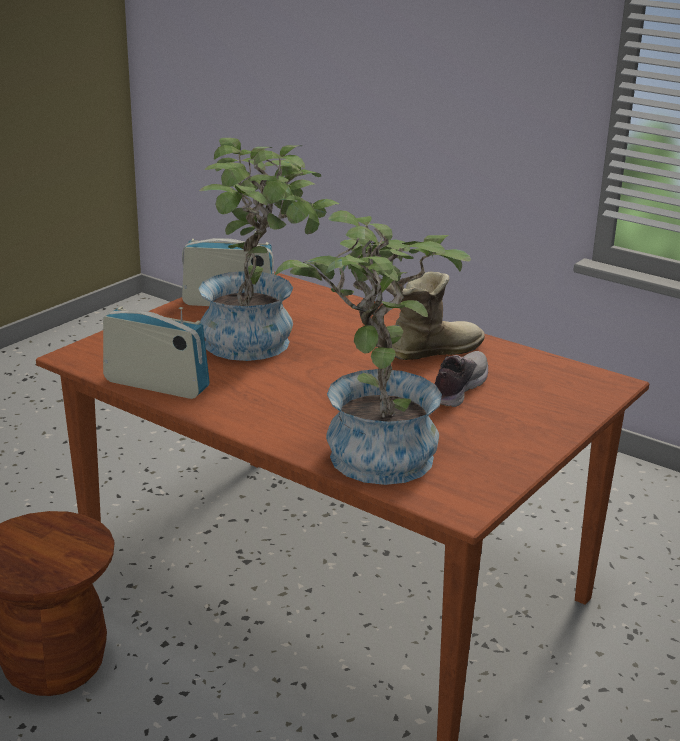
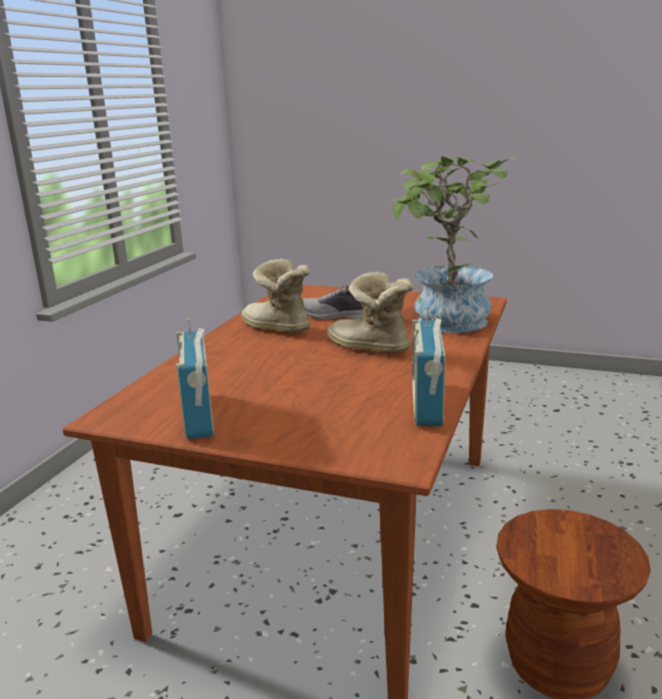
camera: 105 degrees left, 5 degrees down
(261, 343) = (300, 382): potted plant -> none
(322, 387) = (368, 348): none -> boot

